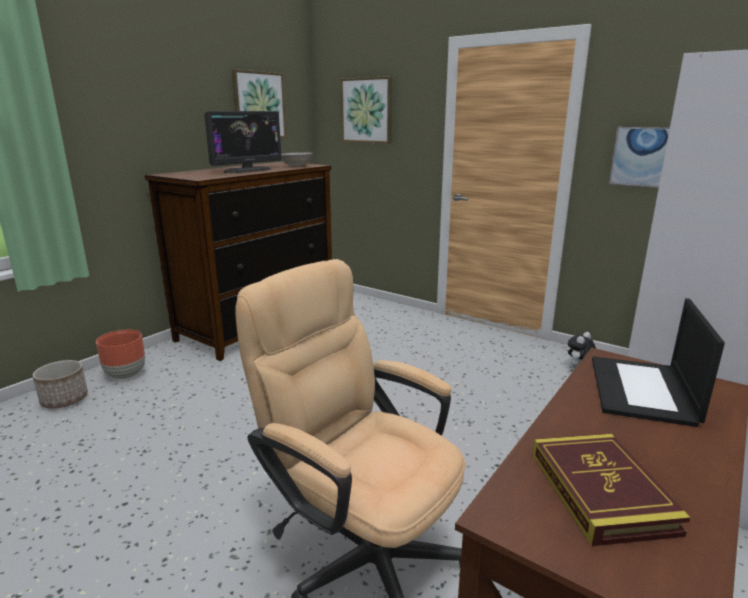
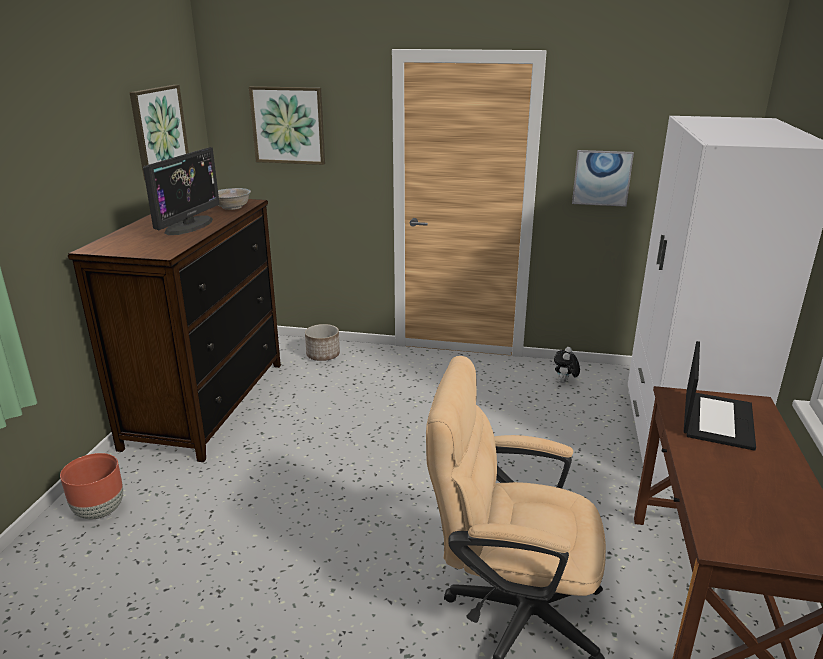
camera: 25 degrees left, 5 degrees up
(64, 400) = (49, 565): planter -> planter (323, 355)
(601, 492) = (754, 508): book -> none
(643, 391) = (716, 419): laptop -> laptop turned 150 degrees counterclockwise

